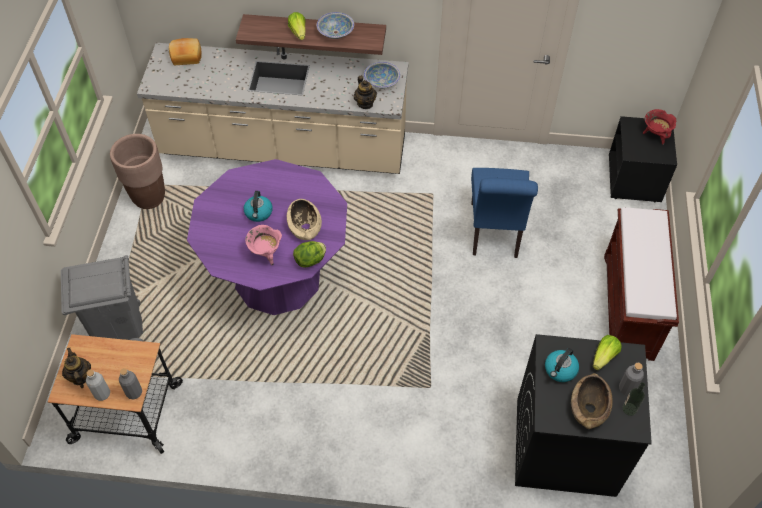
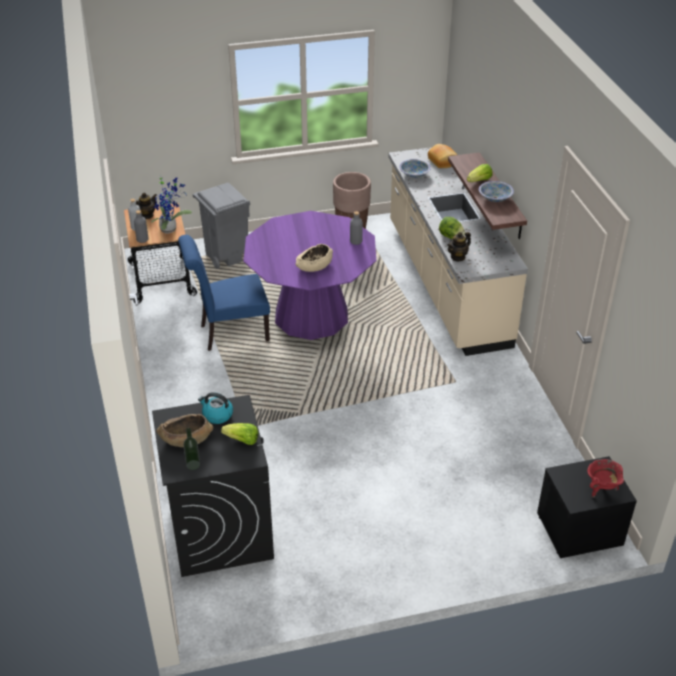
camera: 70 degrees right, 15 degrees down
(128, 355) = (170, 229): none -> potted plant
(258, 213) = (315, 241): kettle -> none
(266, 253) = (278, 255): pink cooking pot -> none
(310, 260) = (283, 277): lettuce -> lettuce (451, 237)
(382, 81) = (491, 259): bowl -> bowl (414, 174)
(495, 233) = (434, 434): blue chair -> blue chair (229, 333)
(627, 388) = (213, 460): grey bottle -> grey bottle (356, 242)
(629, 307) = (400, 552): brown bench -> none

